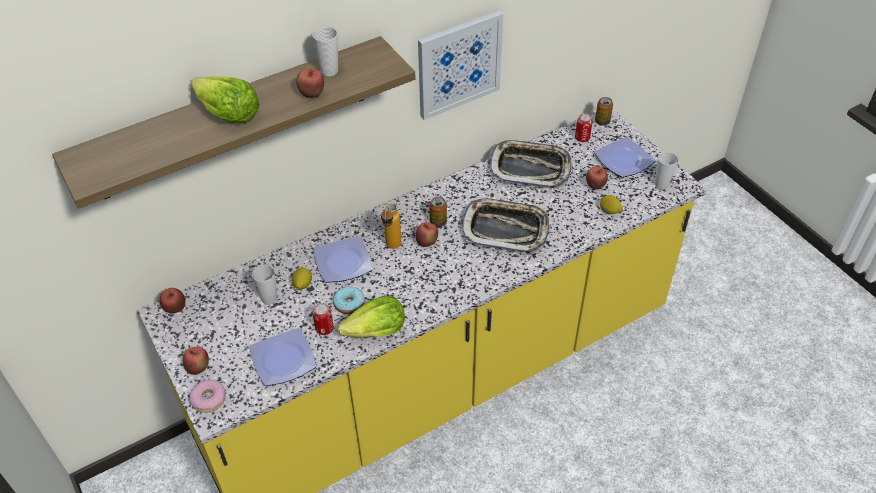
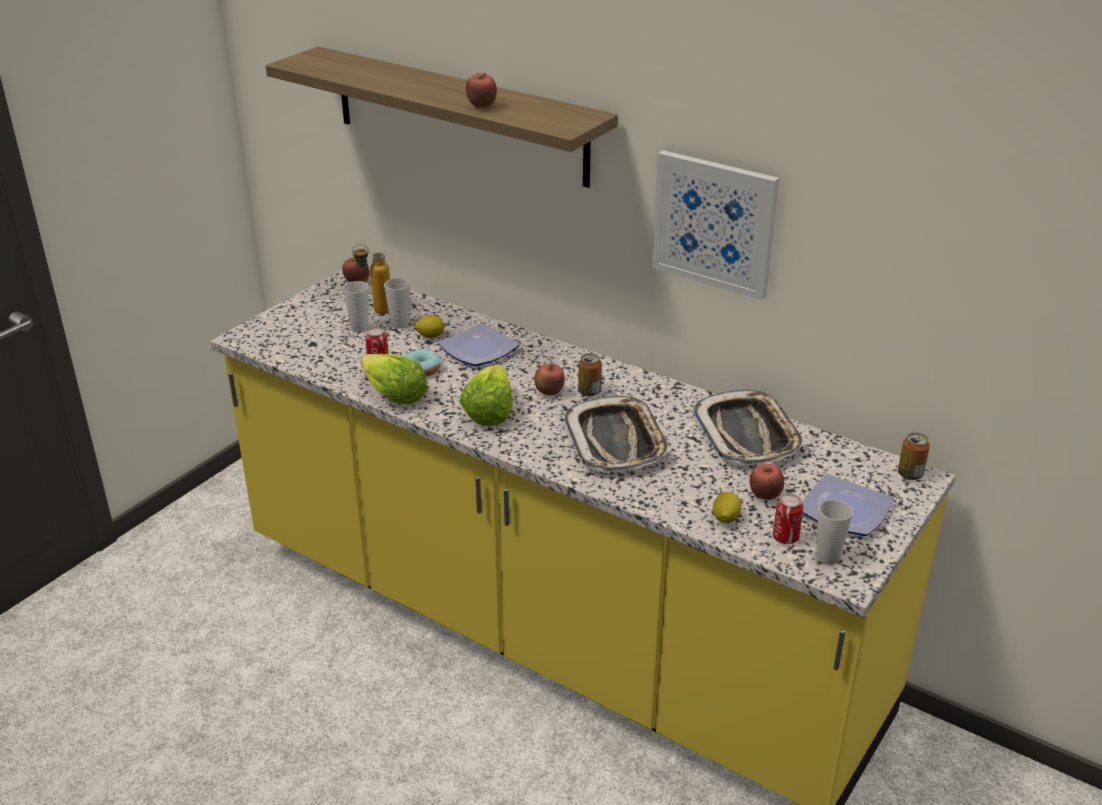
camera: 65 degrees right, 15 degrees down
(198, 368) = (291, 315): apple -> none
(209, 399) = (257, 330): donut -> none
(227, 114) = (420, 84): lettuce -> lettuce (488, 412)
(284, 359) = (326, 354): plate -> none
(329, 71) = (528, 105): cup -> cup (359, 327)
(391, 248) = (523, 373): bottle -> bottle (375, 311)
(582, 138) = (854, 464): can -> can (785, 538)

